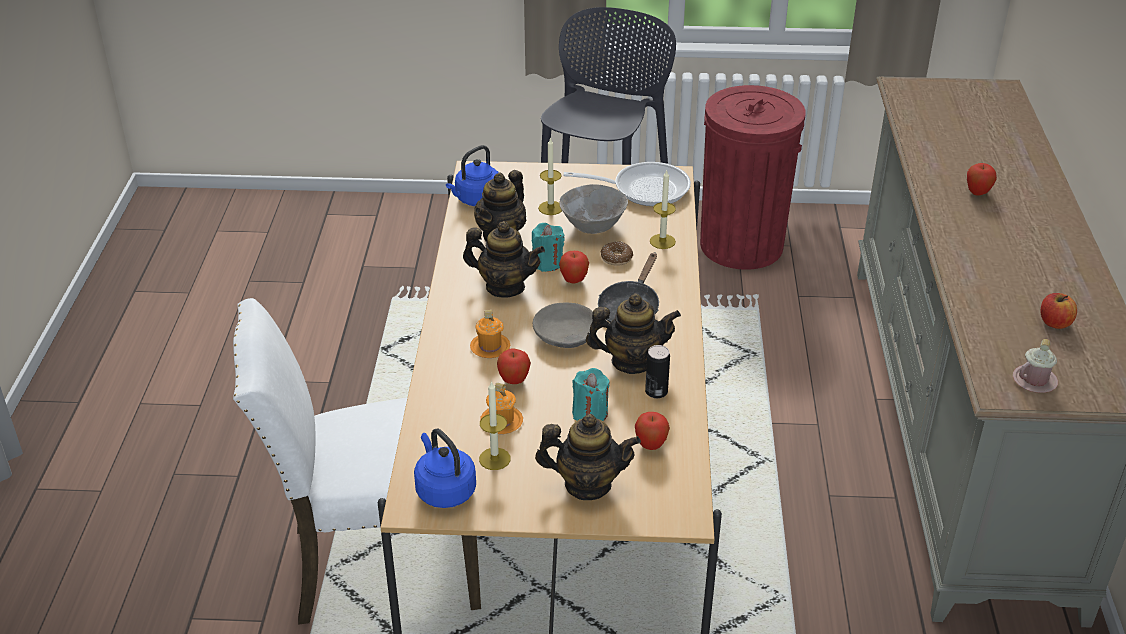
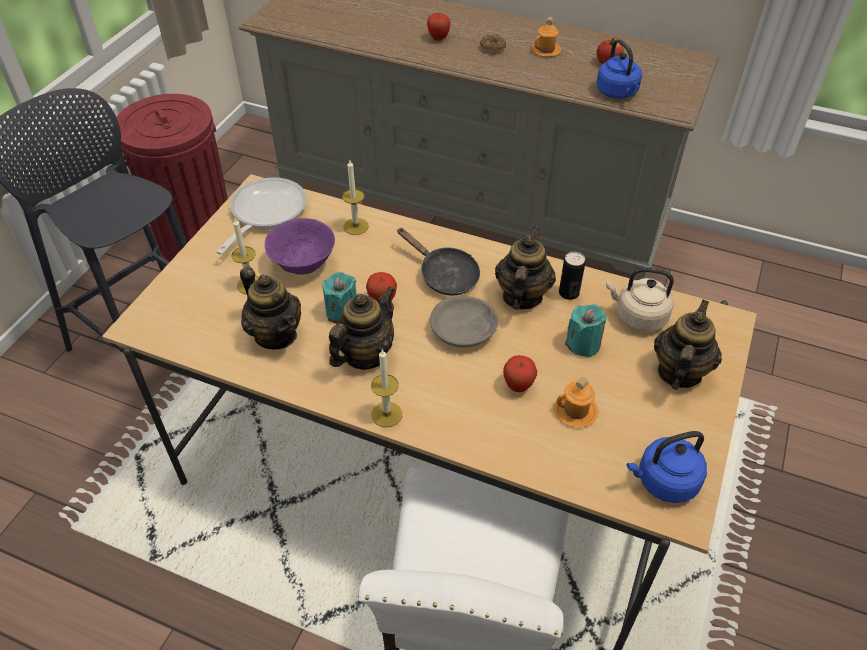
camera: 70 degrees left, 10 degrees up
(476, 200) = (193, 338): blue kettle -> blue kettle (618, 93)
(490, 347) = (458, 391): orange mug -> orange mug (546, 50)
(494, 459) = (628, 430): candle -> candle (386, 414)
(592, 226) = (302, 264): grey bowl -> purple bowl
(616, 258) = (363, 262): donut -> donut (492, 48)
(651, 445) = (638, 317): apple -> beige kettle
(1034, 380) = (668, 91): pink mug -> none

